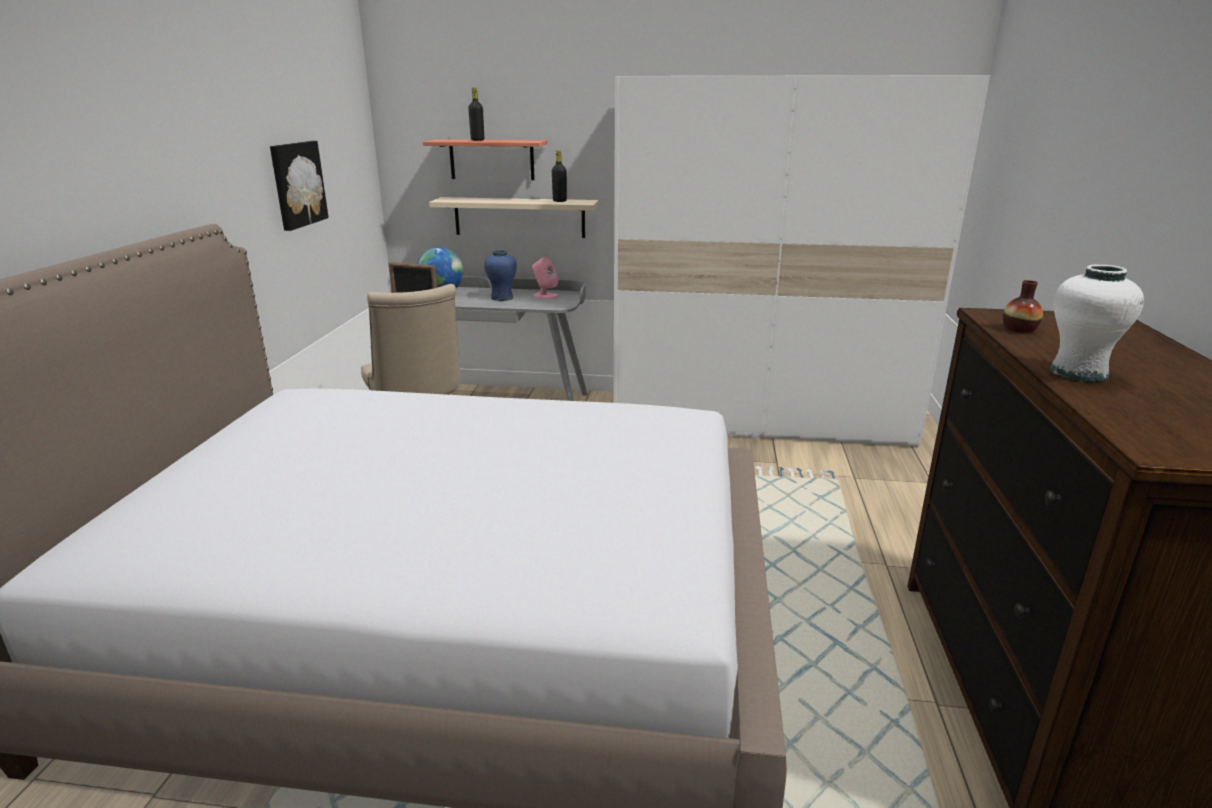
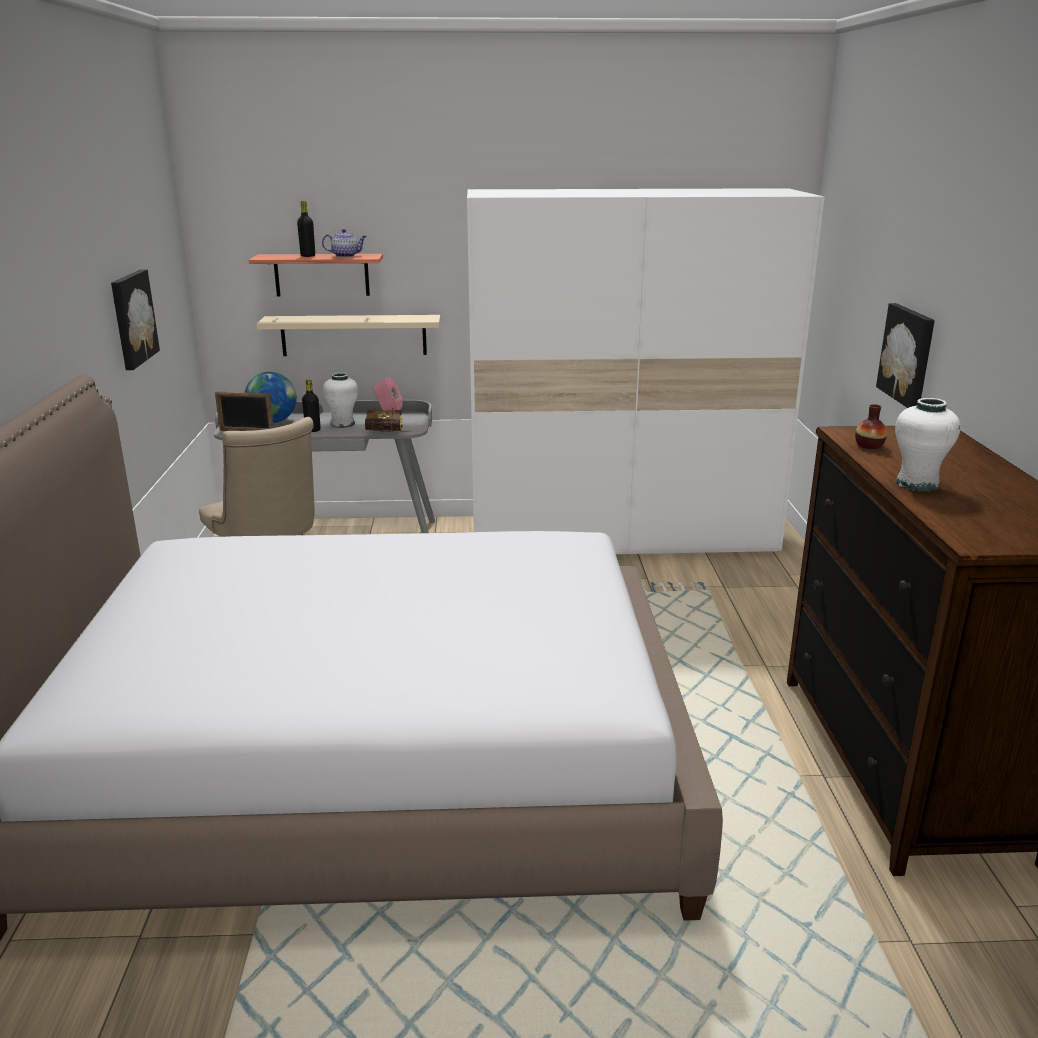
camera: 10 degrees left, 0 degrees up
(502, 298) = (342, 424): blue vase -> white vase
(511, 140) = (346, 256): none -> teapot
(539, 307) = (389, 433): none -> book
(559, 201) = (400, 318): black bottle -> black bottle (313, 430)
(1075, 239) = (908, 355): none -> picture

